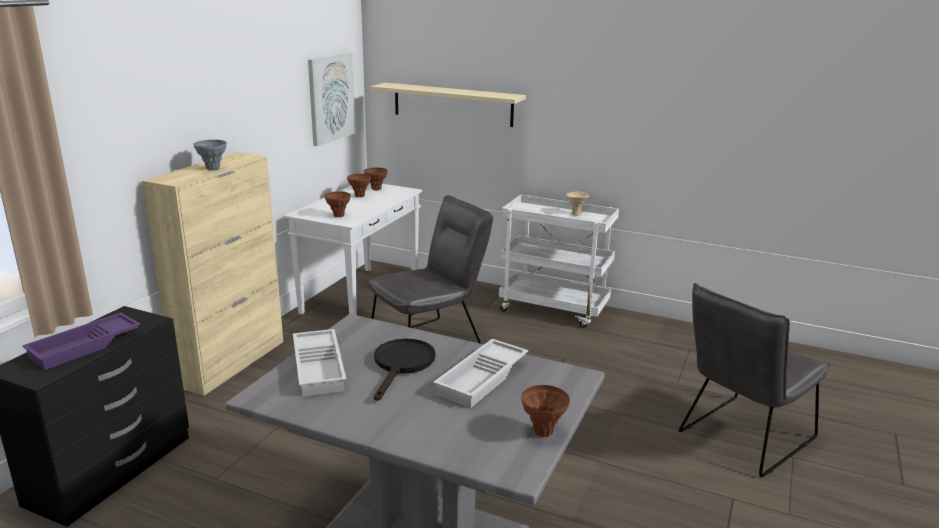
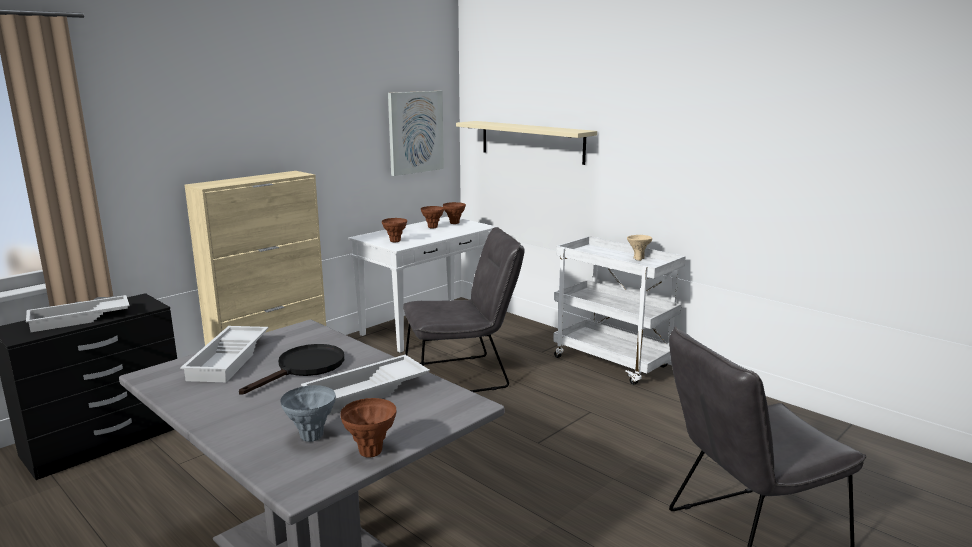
camera: 20 degrees right, 5 degrees down
(85, 347) = (79, 319): purple tray -> white tray
(213, 169) = (253, 180): grey vase -> grey vase (311, 437)

